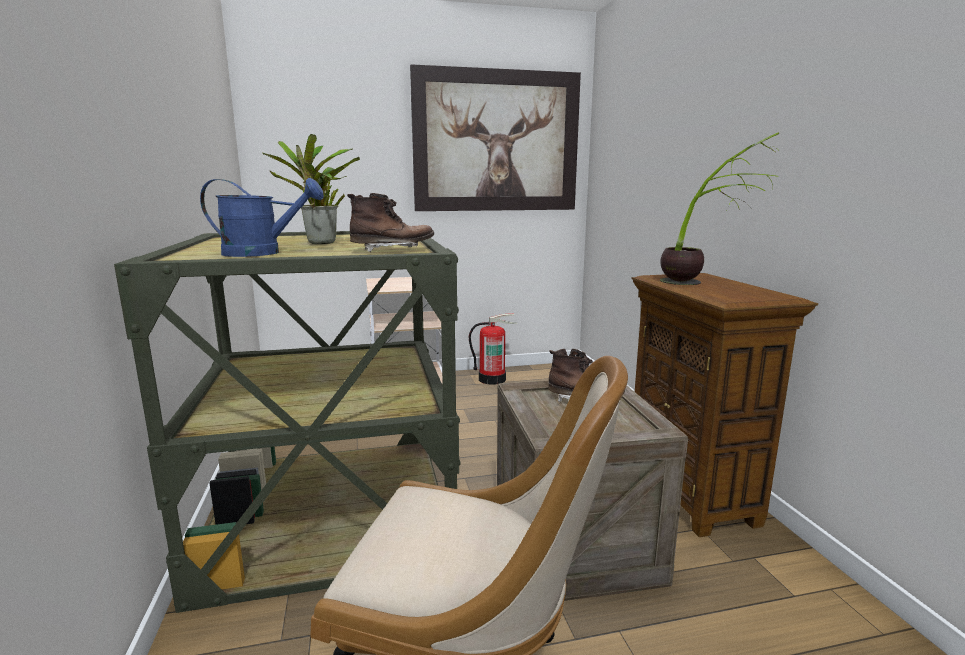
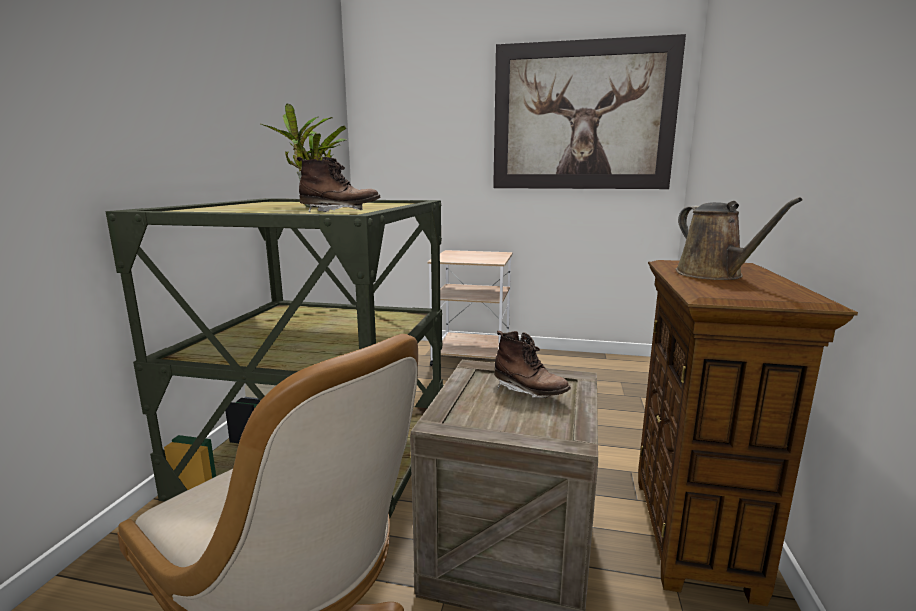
camera: 25 degrees right, 0 degrees up
(262, 253) = (238, 210): blue watering can -> none
(492, 379) = (556, 361): fire extinguisher -> none
(702, 285) = (713, 275): potted plant -> brown watering can

